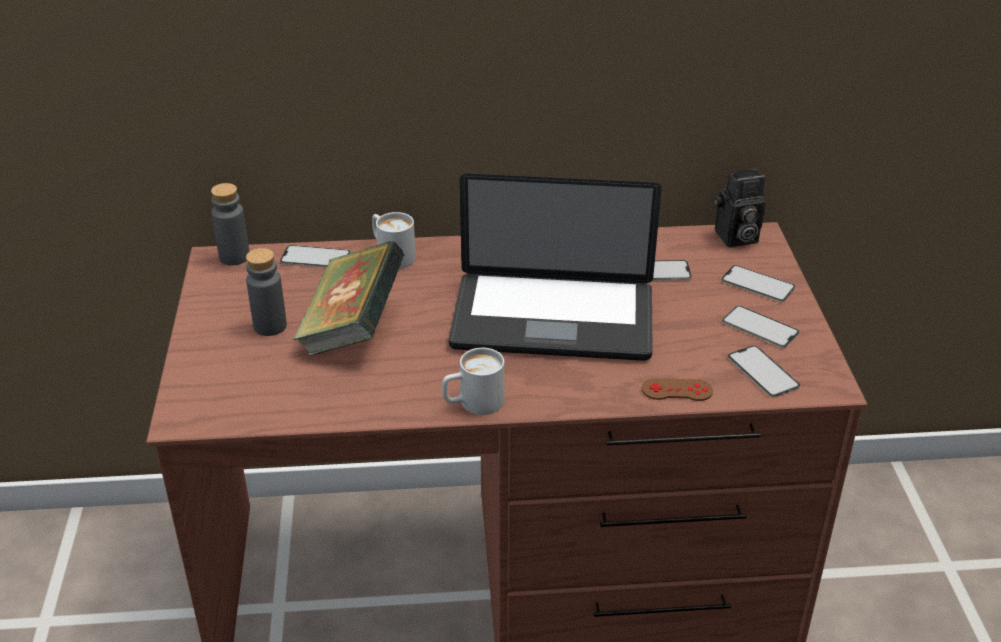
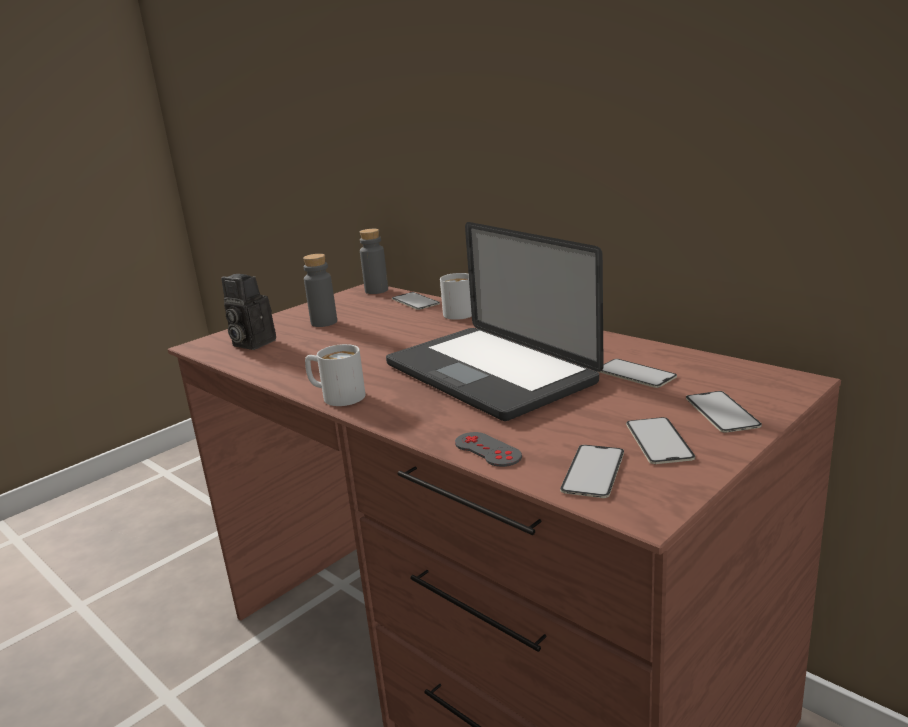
camera: 50 degrees right, 15 degrees down
(353, 329) = (359, 337): book -> none
(677, 390) = (487, 450): brown game controller -> grey game controller
(735, 238) = (764, 376): camera -> camera (250, 343)

